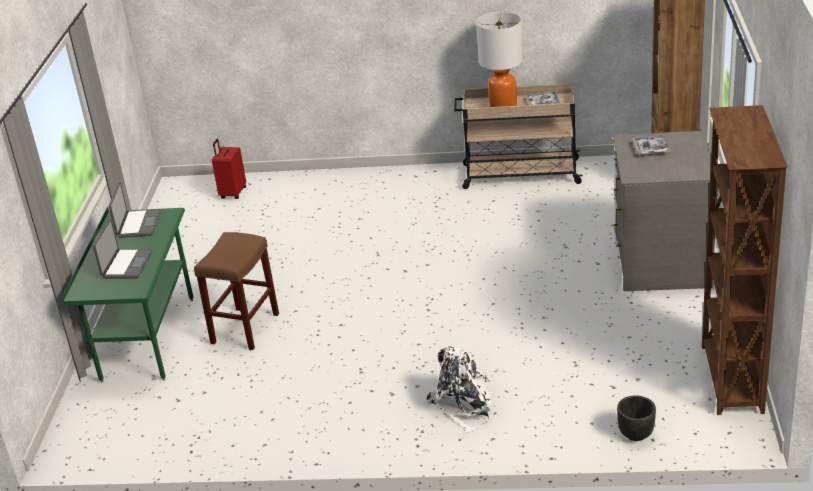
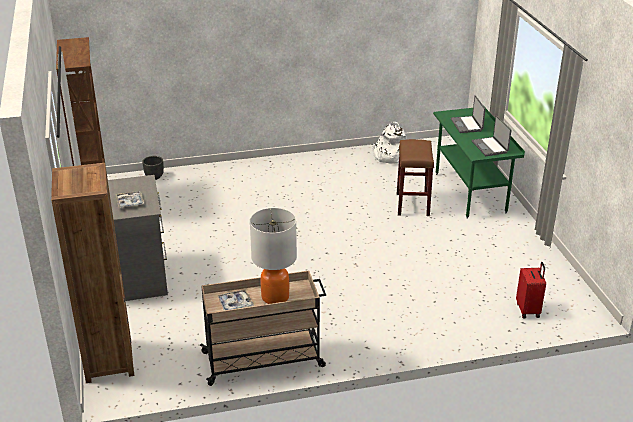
camera: 160 degrees right, 0 degrees up
(463, 405) = (252, 179): white backpack -> white backpack (389, 156)

